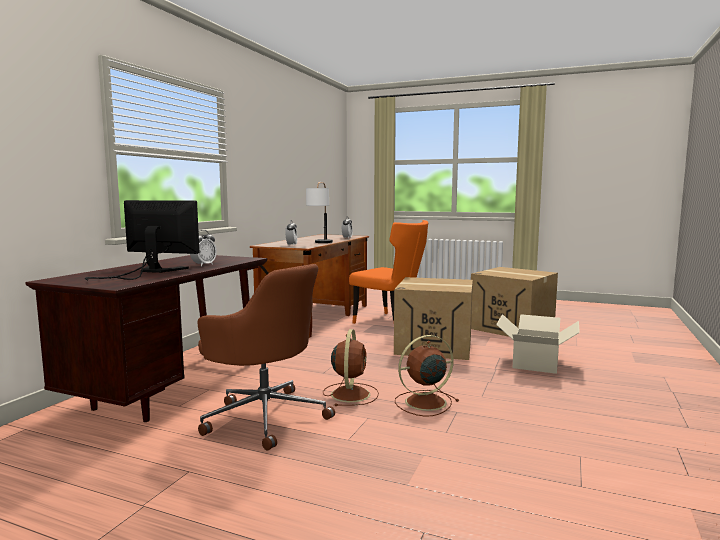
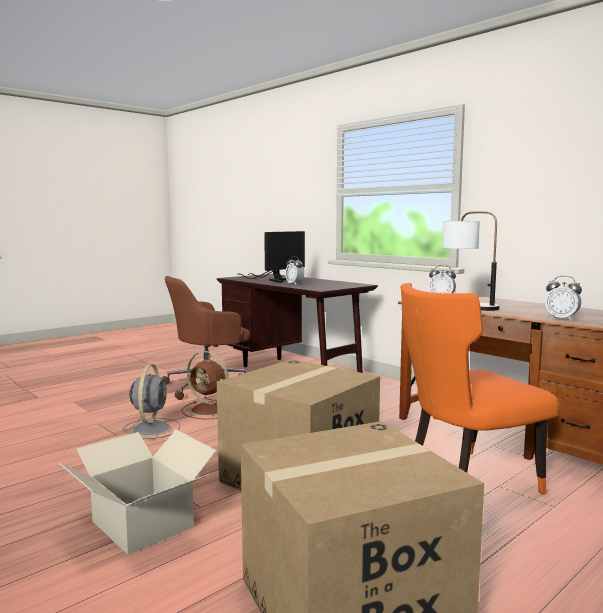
camera: 115 degrees right, 0 degrees up
(423, 402) = (151, 428): brown fan -> grey fan

